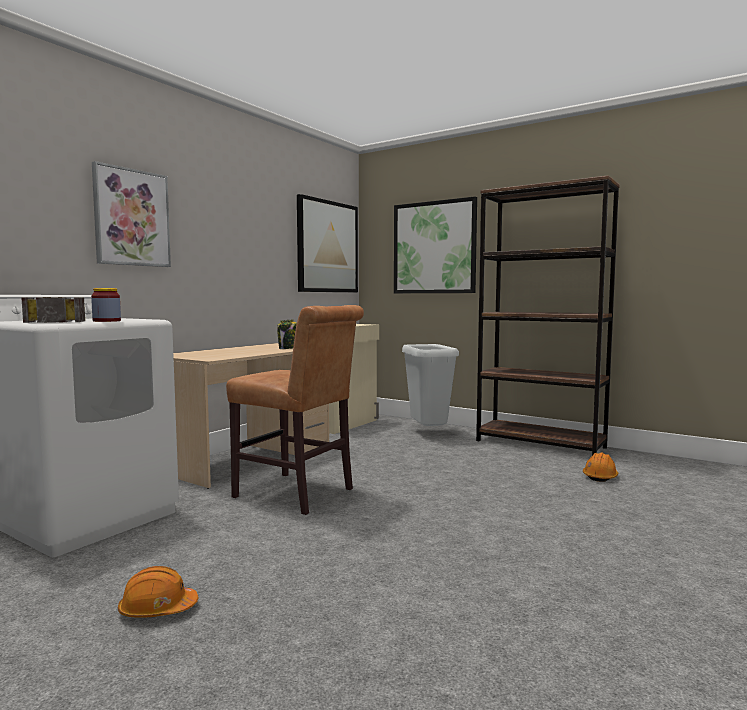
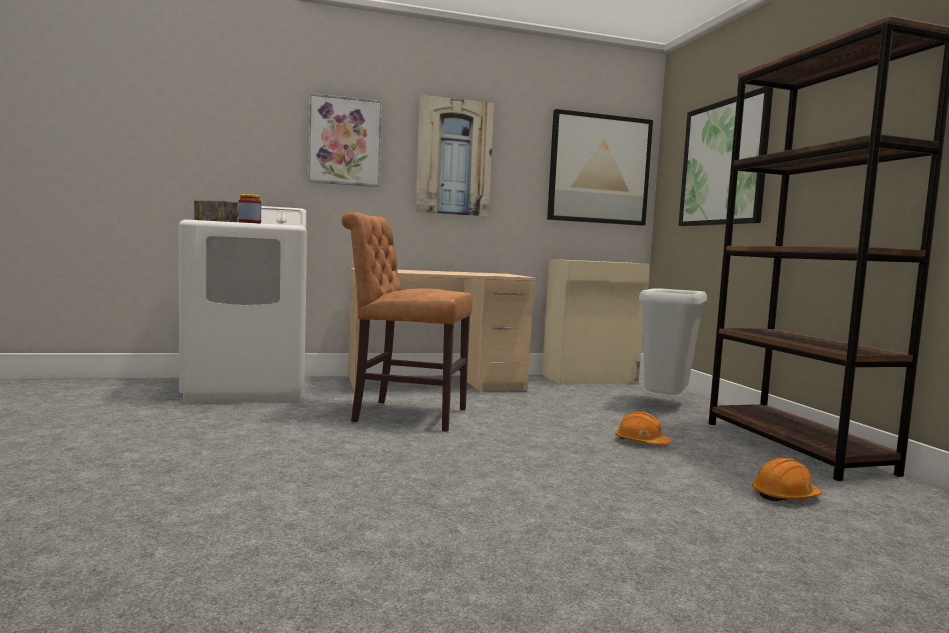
camera: 40 degrees right, 0 degrees up
(157, 609) = (156, 444): orange hard hat -> orange hard hat (641, 442)
(229, 236) = (454, 157): none -> picture
(289, 348) = (483, 274): jar -> none
(298, 495) = (404, 415): brown chair -> brown chair turned 120 degrees clockwise

